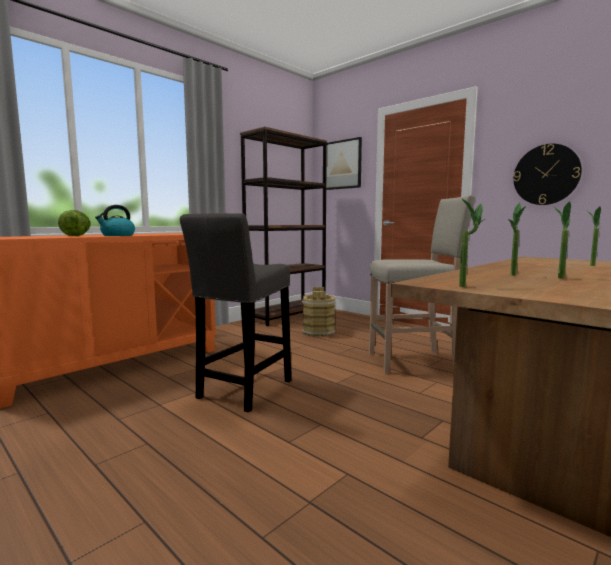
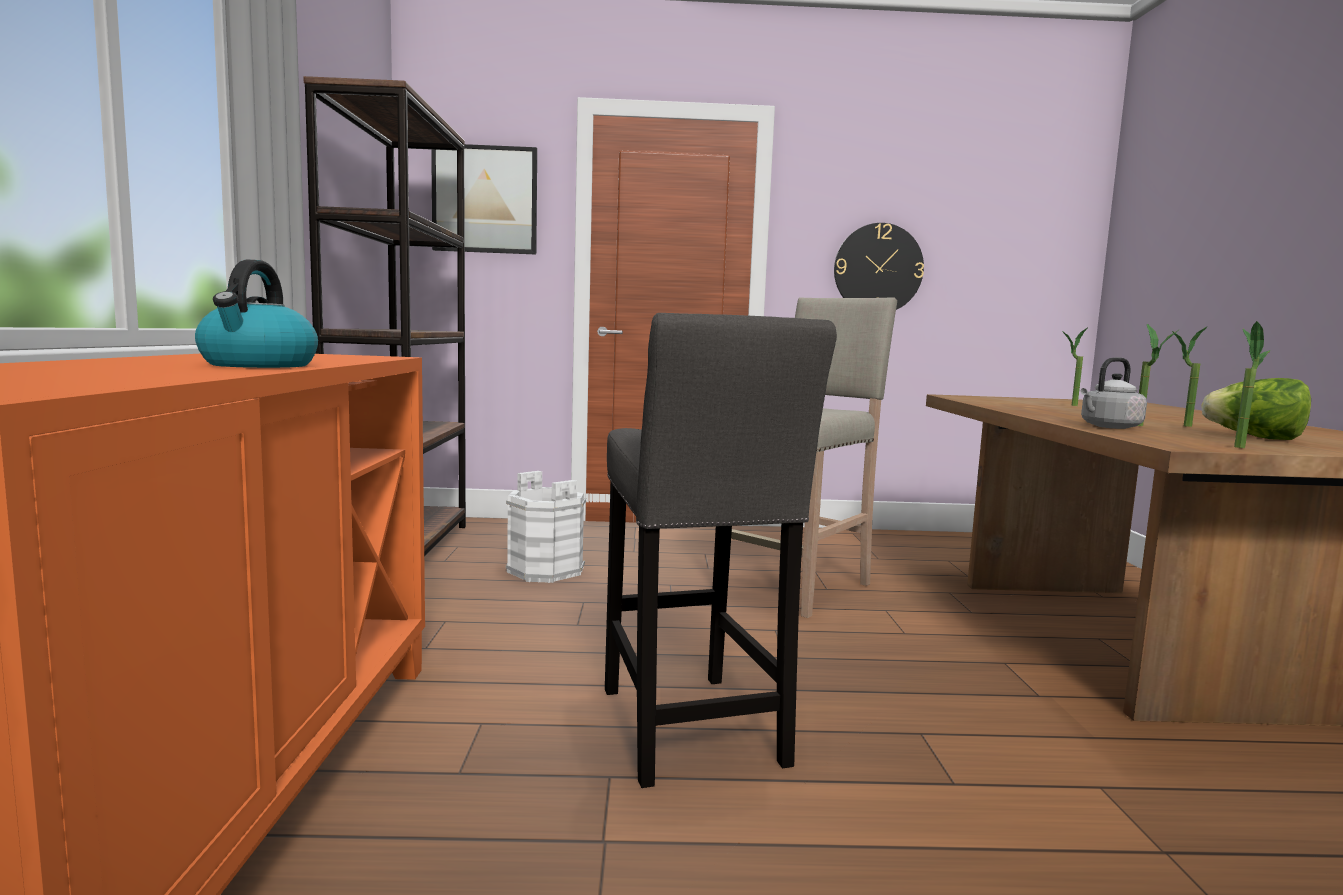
camera: 45 degrees left, 0 degrees up
(77, 236) = (124, 368): lettuce -> lettuce (1255, 438)
(318, 332) = (546, 570): brown bucket -> white bucket
(473, 274) = (1108, 427): none -> grey kettle

